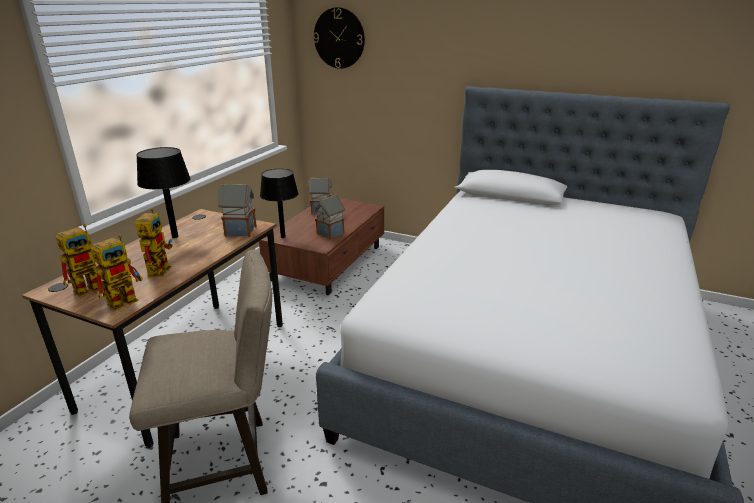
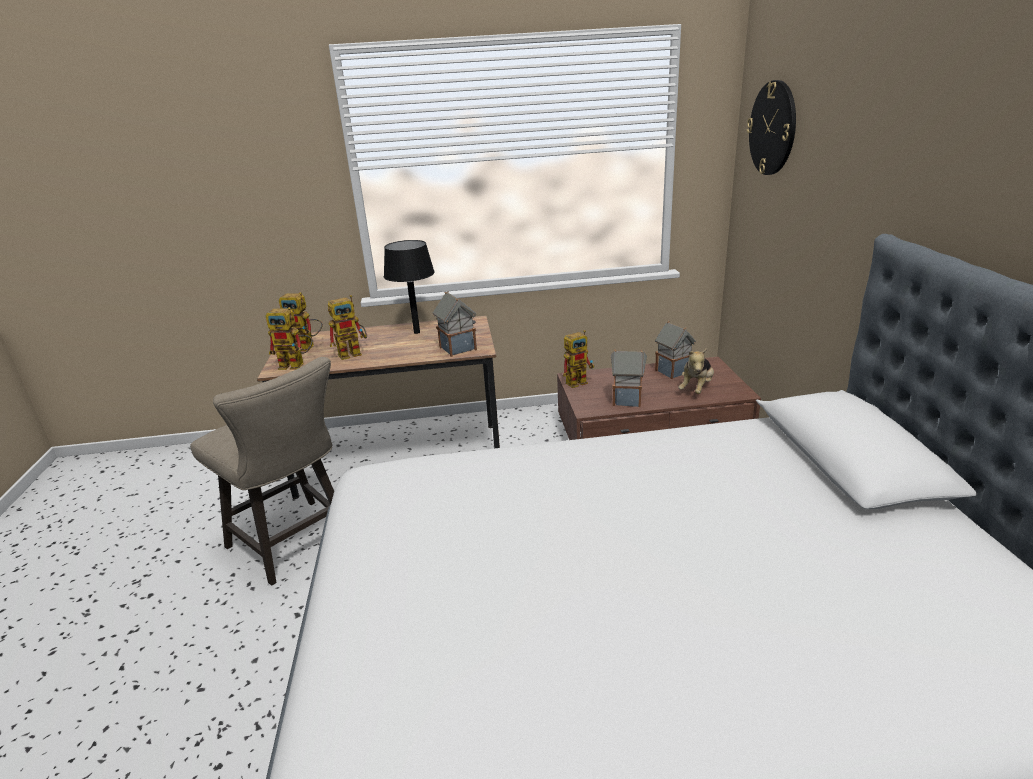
camera: 60 degrees right, 0 degrees up
(283, 237) = (579, 381): black table lamp -> toy robot
(350, 213) = (696, 388): none -> plush toy

